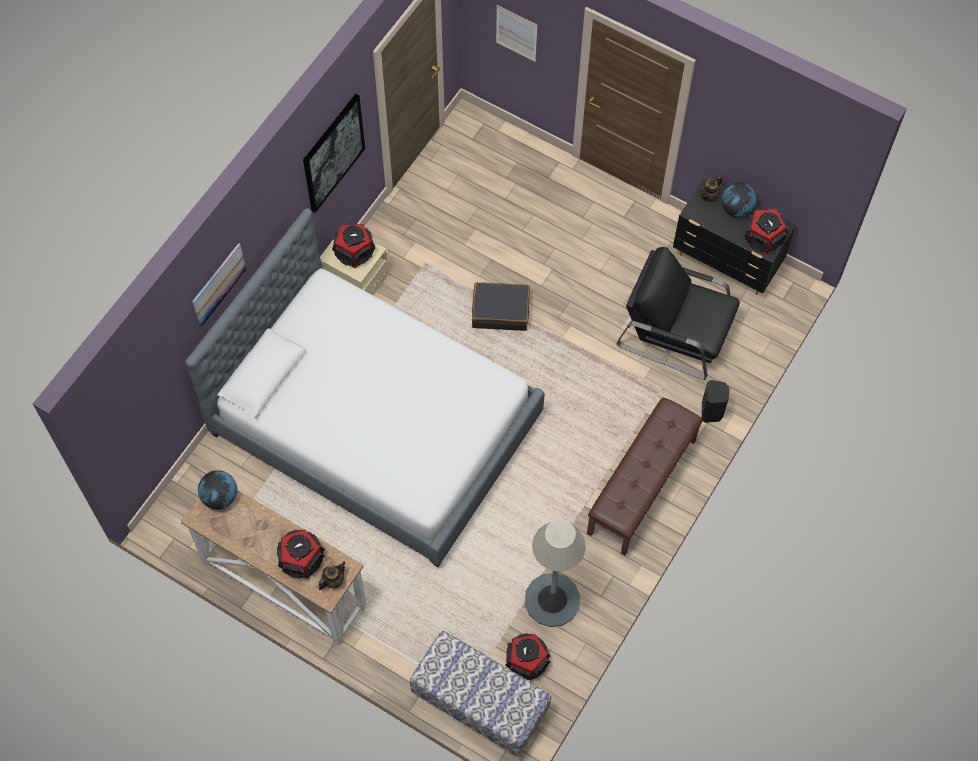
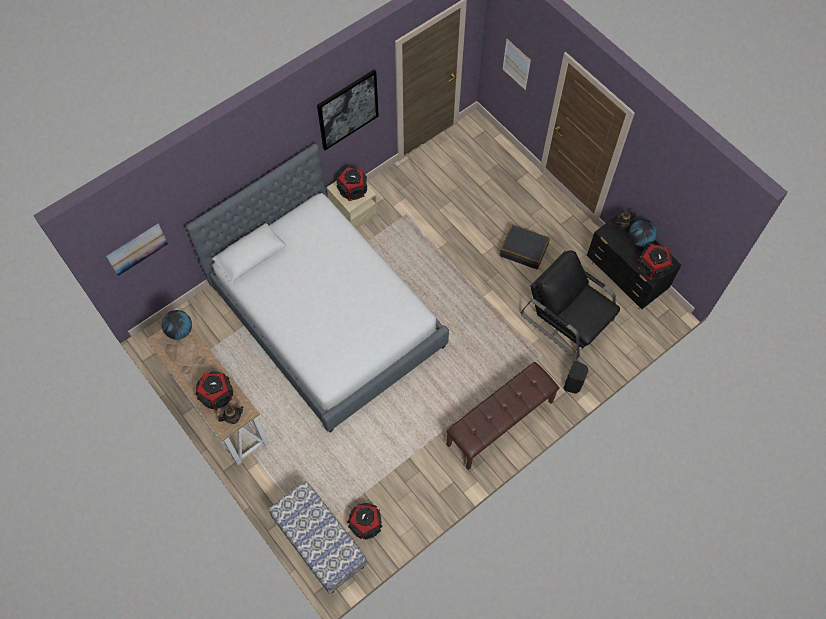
camera: 20 degrees right, 0 degrees up
(219, 284) = (225, 177): picture -> picture (137, 249)
(500, 311) = (446, 263): black suitcase -> black suitcase (523, 250)
(552, 600) = (402, 485): grey floor lamp -> none

